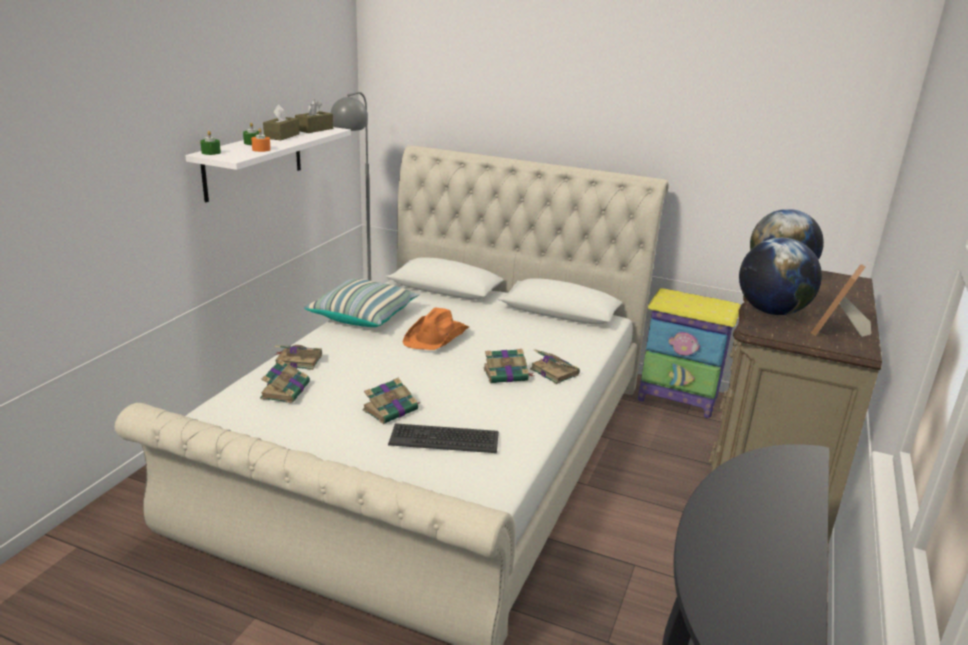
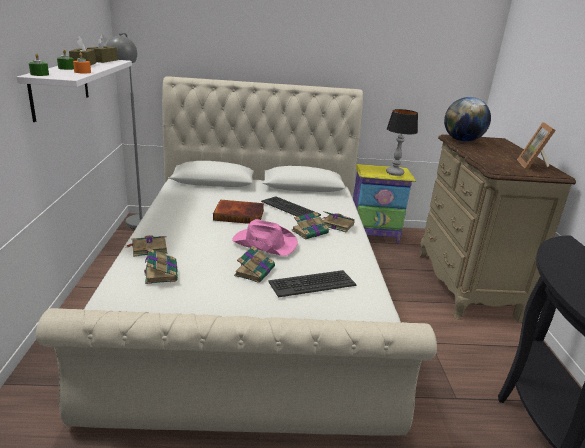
camera: 25 degrees left, 0 degrees up
(364, 316) = (171, 208): pillow -> none
(432, 378) = (264, 243): none -> pink hat
(437, 336) = (239, 214): orange hat -> book
(511, 339) = (290, 208): none -> keyboard
(706, 310) = (395, 173): none -> table lamp
(771, 311) = (488, 160): globe -> none

